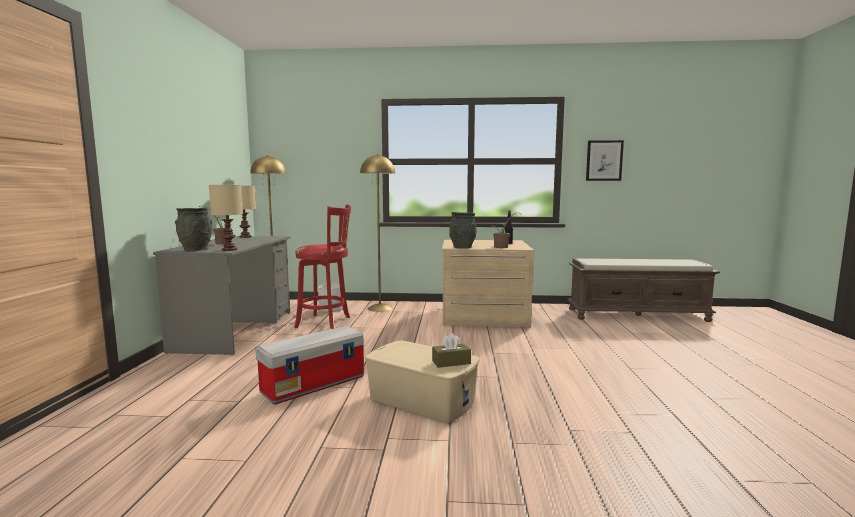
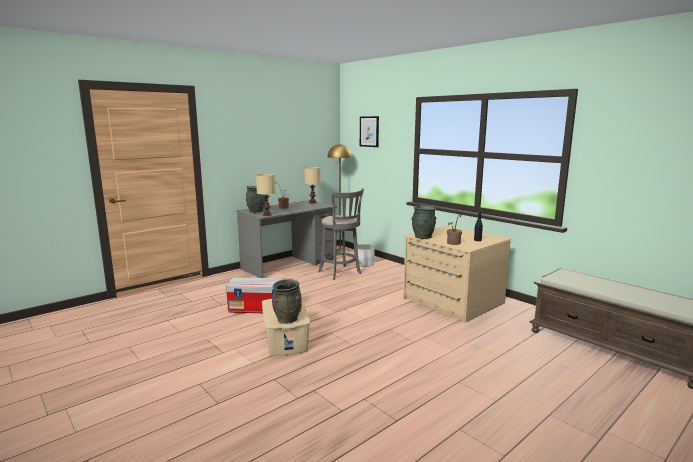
camera: 45 degrees right, 5 degrees up
(326, 322) = (340, 273): red stool -> grey stool
(380, 308) = (394, 272): yellow floor lamp -> none
(451, 362) = (287, 319): brown tissue box -> grey vase
(604, 160) = (619, 163): picture -> picture (369, 131)

